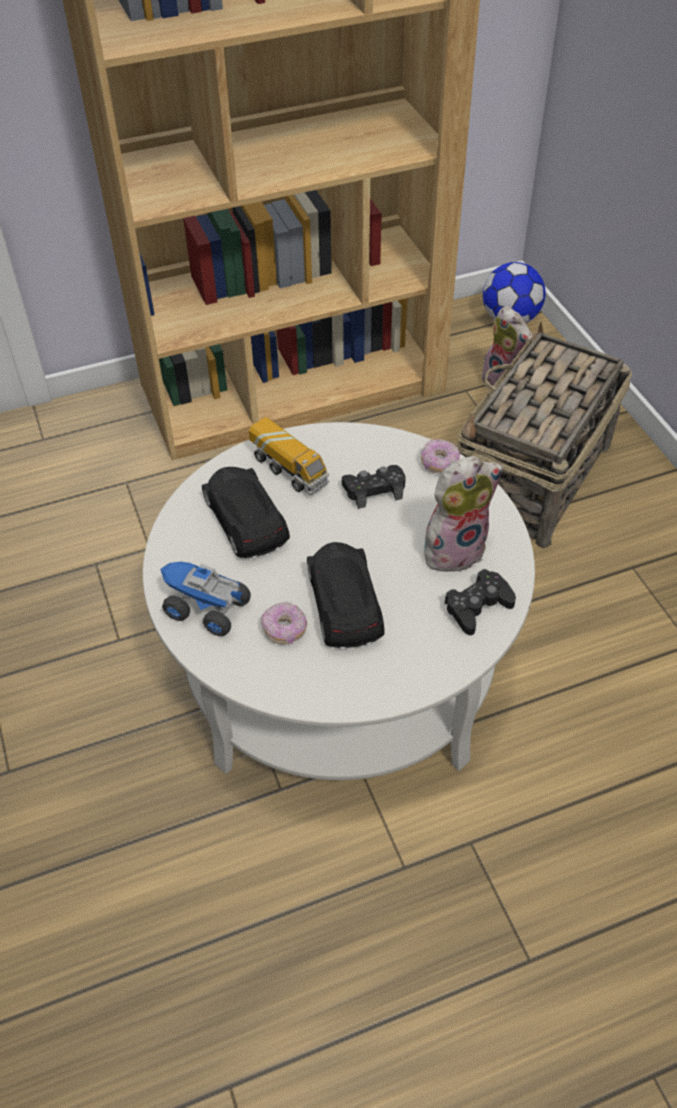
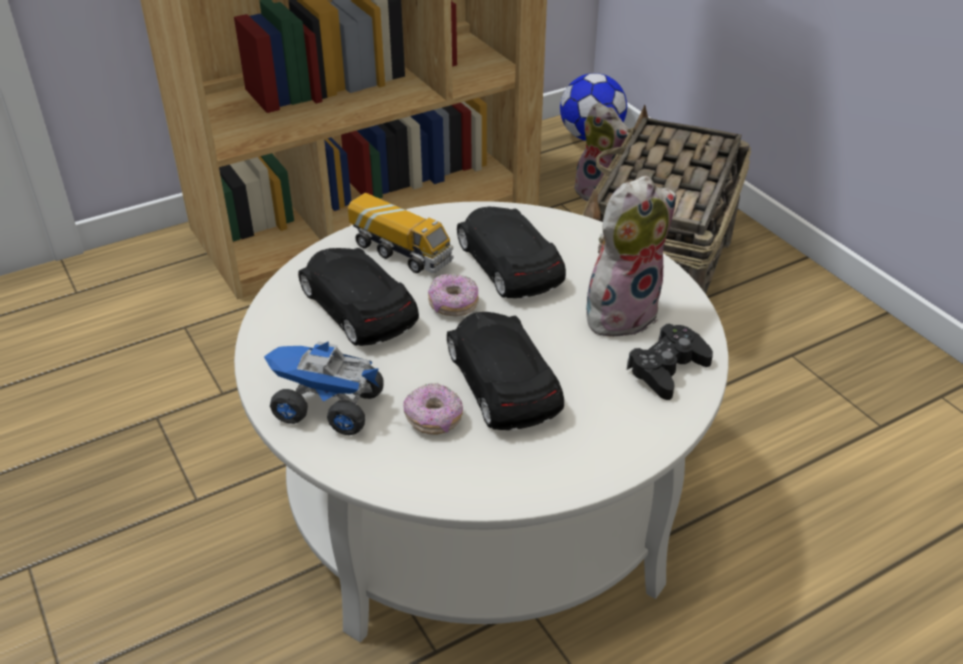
camera: 10 degrees left, 10 degrees down
(374, 490) = (508, 263): black game controller -> black toy car
(439, 463) = (577, 231): donut -> donut (453, 305)

